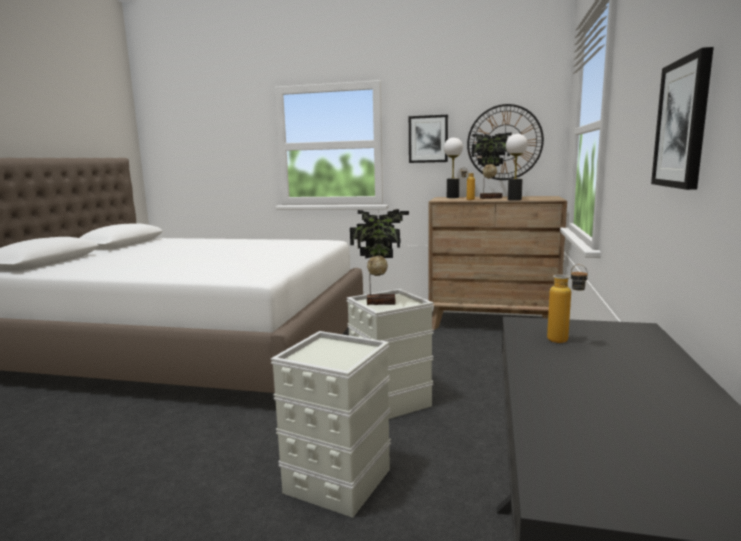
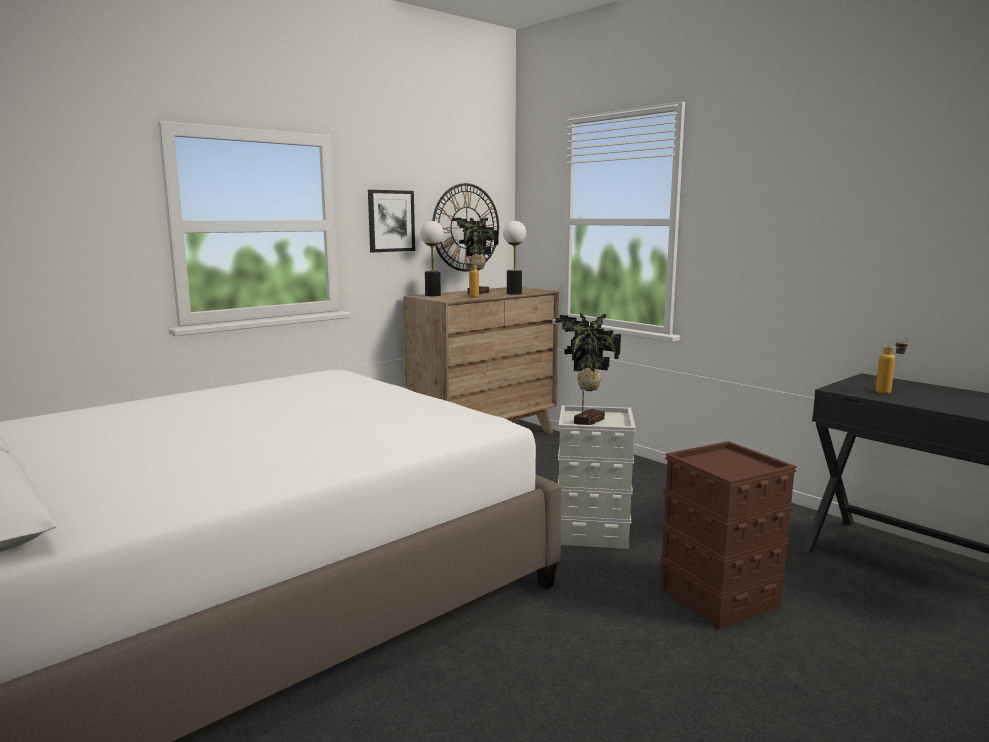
camera: 55 degrees left, 0 degrees up
(338, 482) = (720, 597): grey storage box -> brown storage box
(683, 124) = (878, 239): picture -> none

